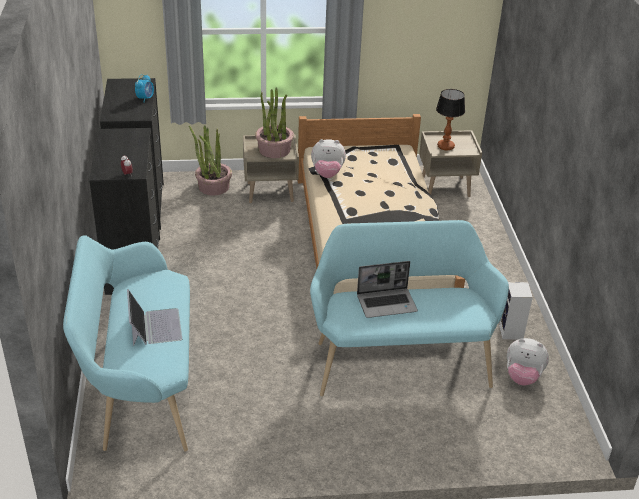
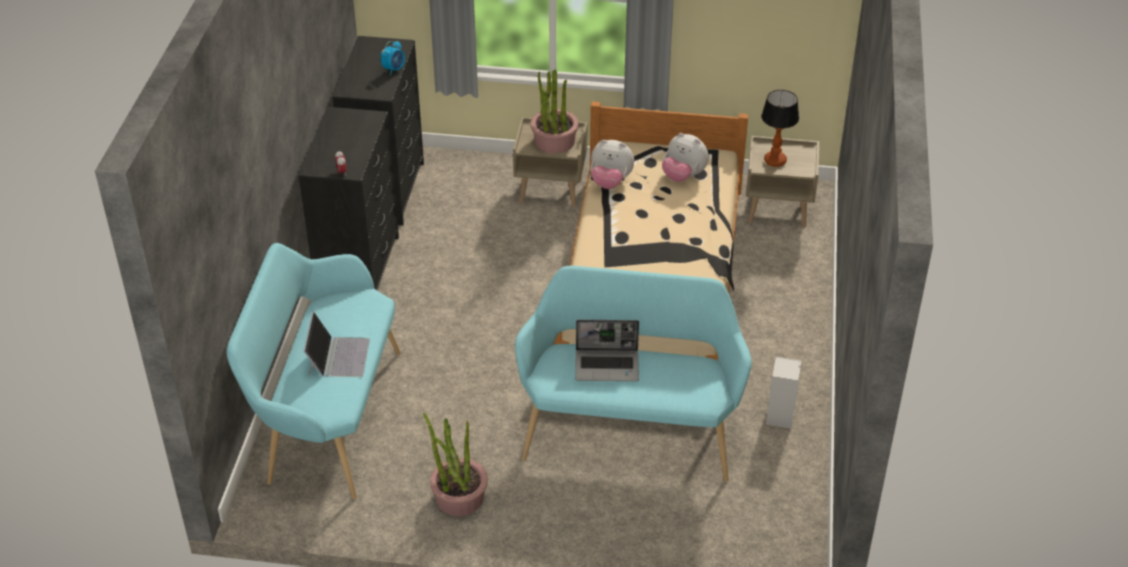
camera: 15 degrees right, 5 degrees up
(213, 187) = (483, 174): potted plant -> potted plant (459, 497)
(522, 377) = (770, 475): plush toy -> plush toy (683, 176)

